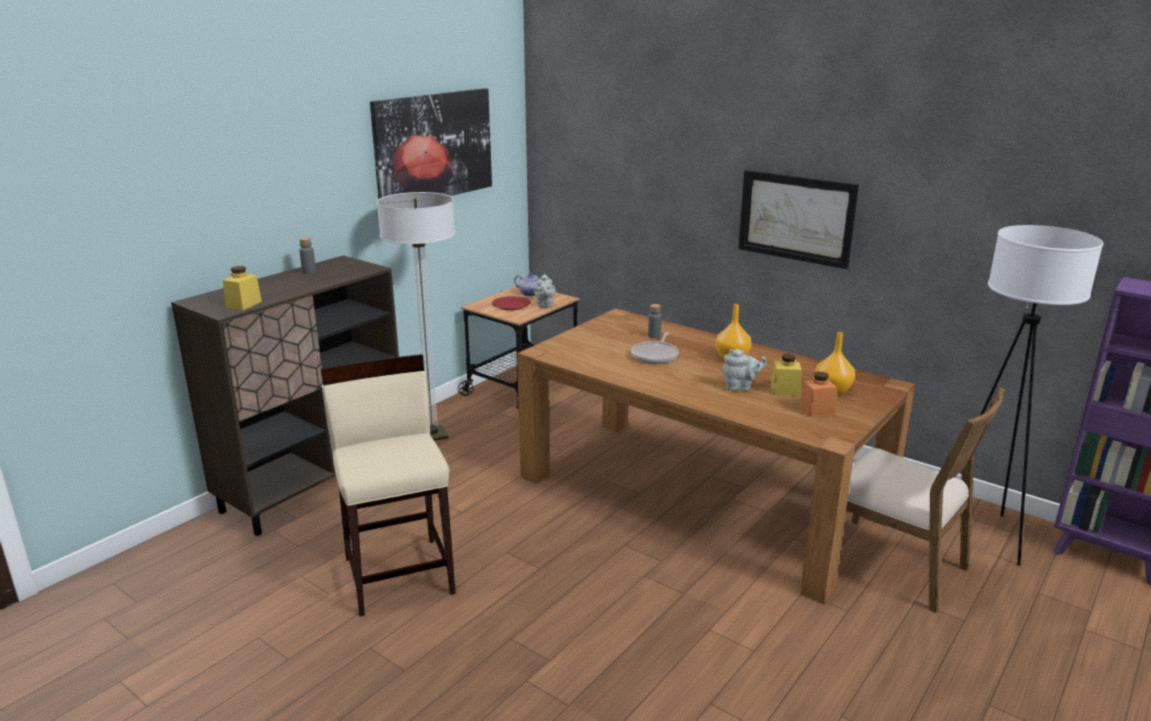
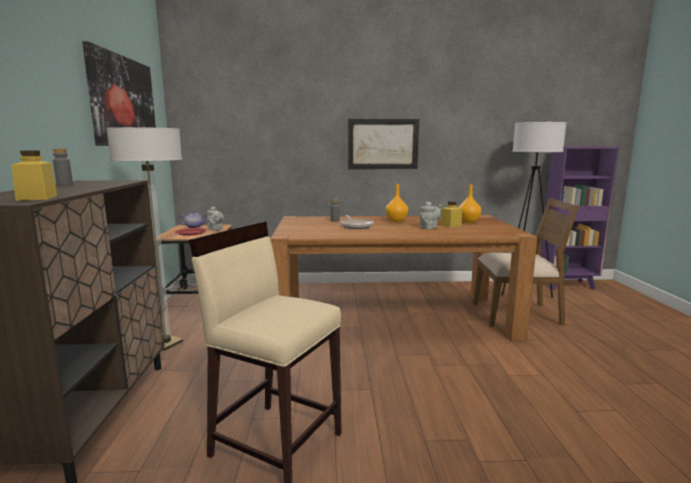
camera: 40 degrees left, 10 degrees down
(817, 410) = (482, 227): orange jar -> none

